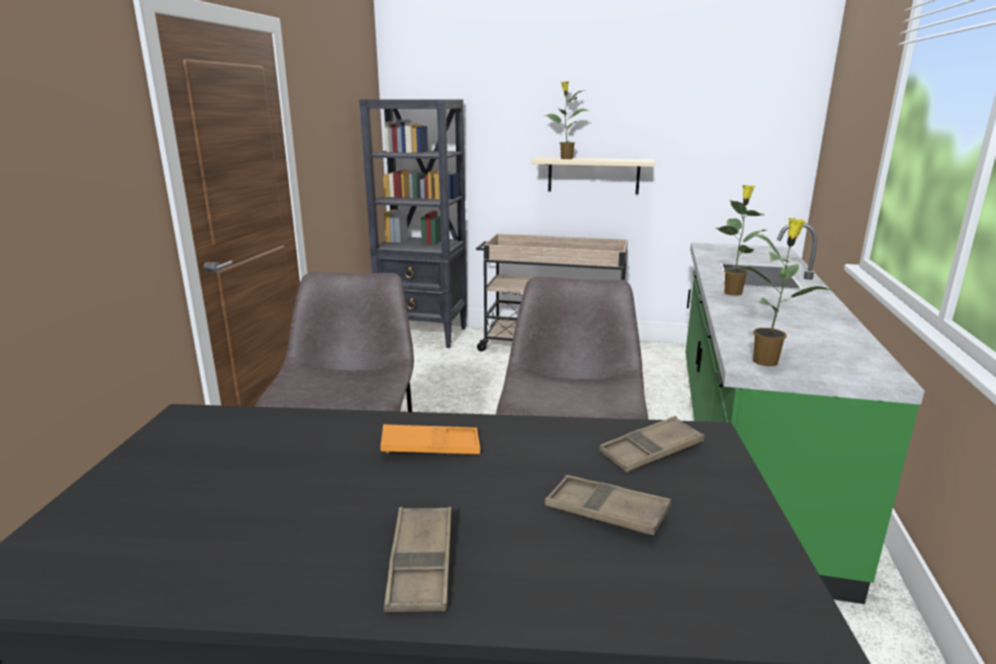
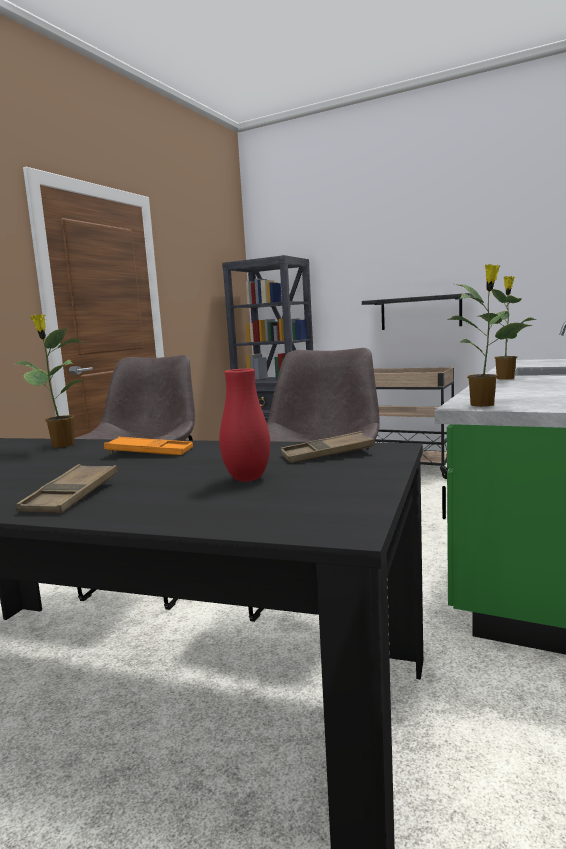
camera: 15 degrees right, 10 degrees down
(565, 158) = (393, 298): potted plant -> potted plant (61, 445)
(593, 175) = (420, 312): beige shelf -> black shelf
(606, 512) = (247, 479): brown tray -> red vase

